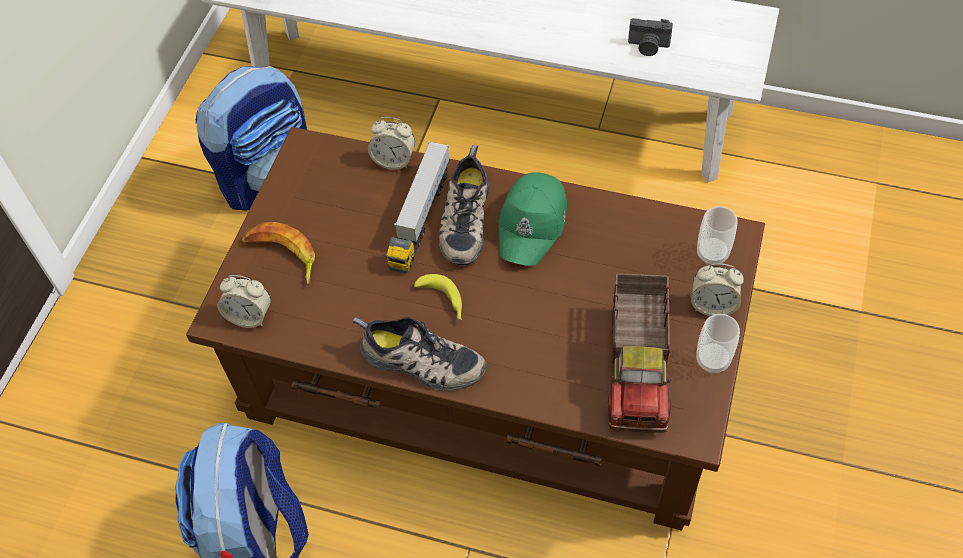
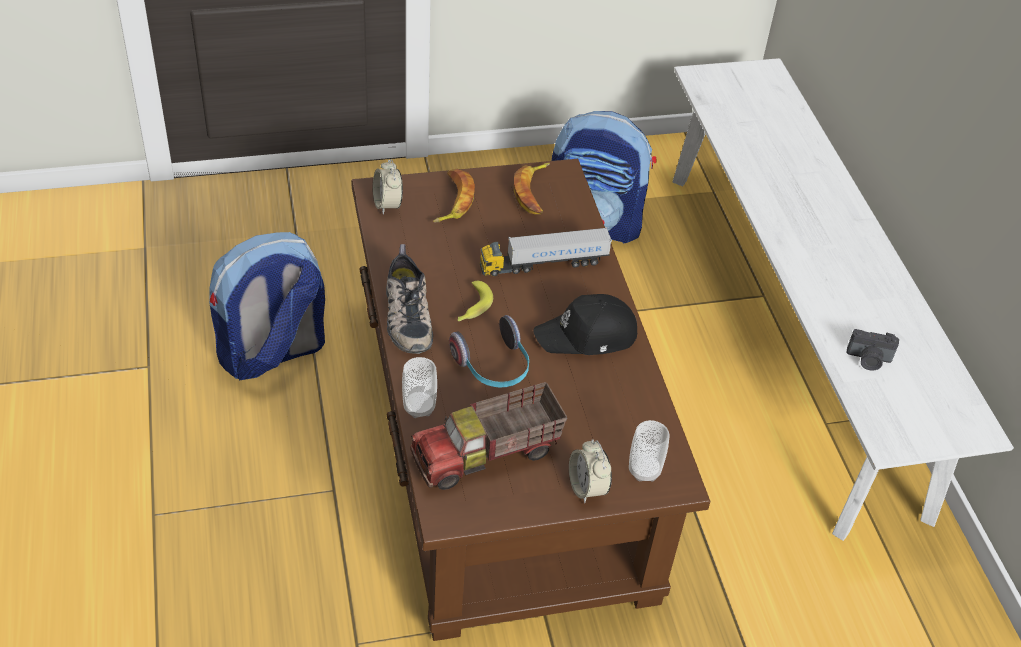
camera: 55 degrees right, 10 degrees down
(316, 182) = (533, 192): none -> banana
(394, 160) = (589, 228): alarm clock -> none
(463, 219) = (561, 290): shoe -> none
(532, 316) = (493, 367): none -> headphones
(533, 224) = (587, 336): green cap -> black cap
(648, 47) = (868, 360): camera -> camera turned 60 degrees counterclockwise
(712, 360) = (528, 505): cup -> cup (419, 407)

